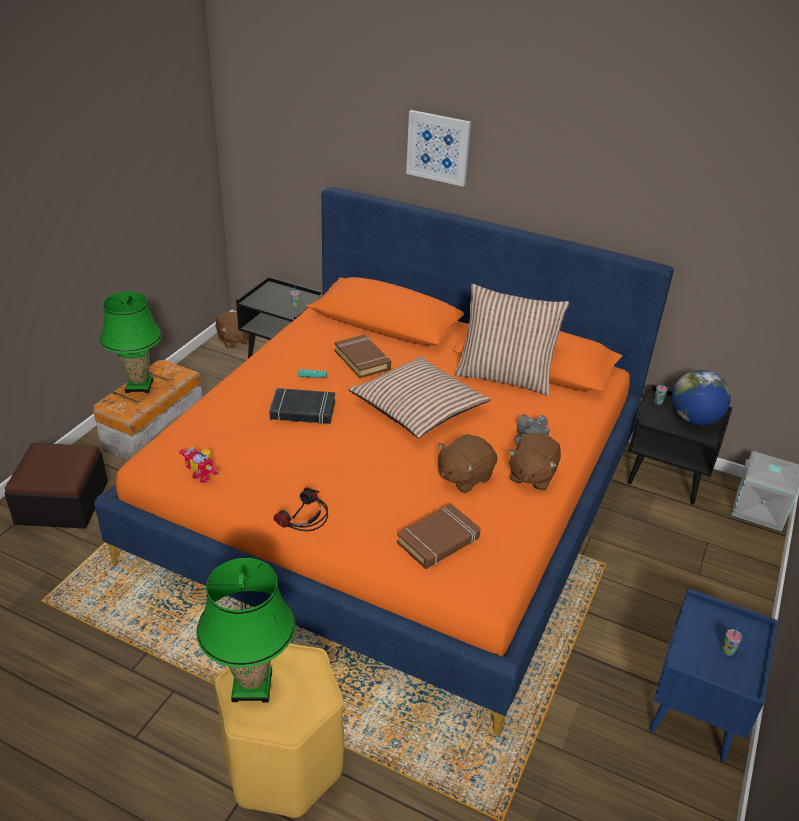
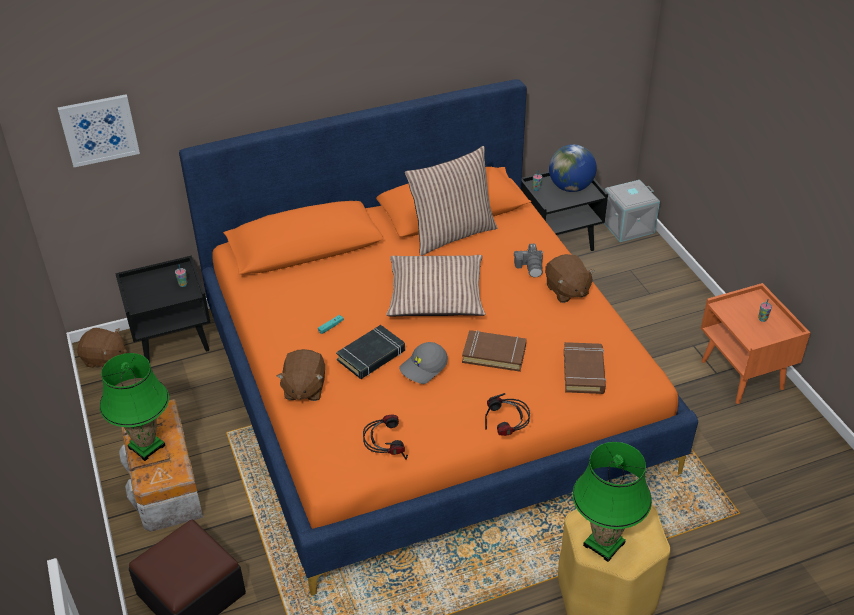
camera: 45 degrees left, 5 degrees up
(203, 476) = (385, 452): toy robot -> headphones
(322, 444) = (424, 368): none -> grey cap
(362, 360) = (343, 288): brown book -> brown book (494, 354)
(438, 147) = (288, 66): picture -> picture (99, 130)
(464, 477) = (535, 321): brown plush toy -> brown plush toy (304, 388)
(695, 712) = (743, 375): blue nightstand -> orange nightstand

